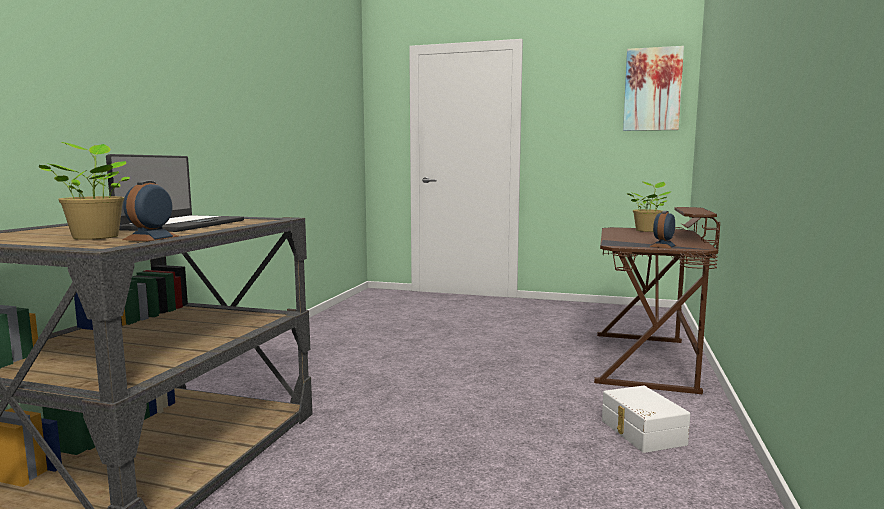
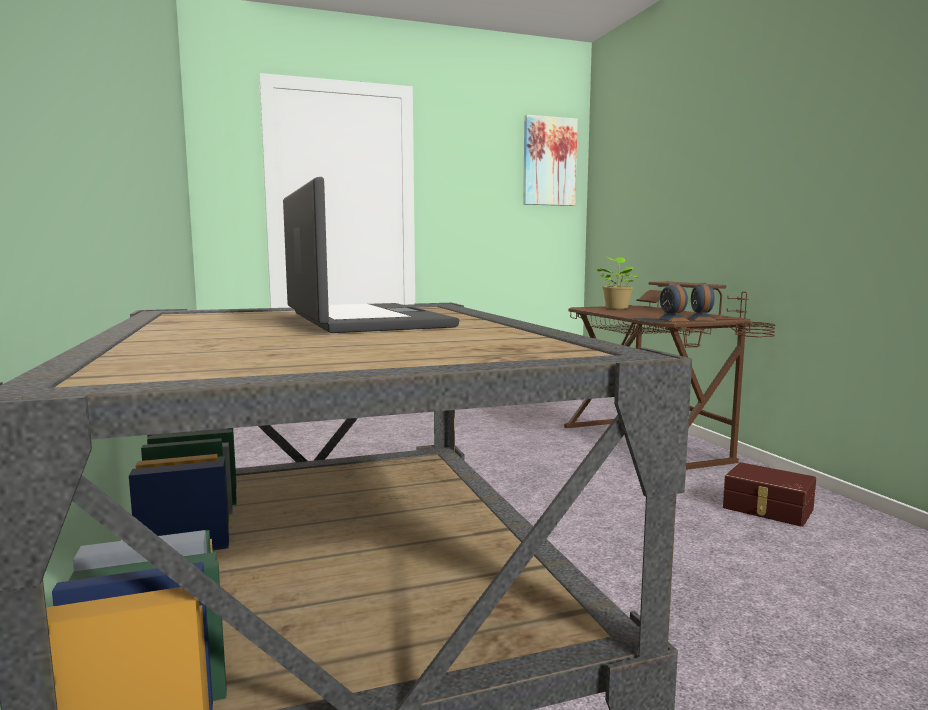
camera: 35 degrees left, 0 degrees up
(96, 237) = (404, 343): potted plant -> none
(151, 238) = (533, 335): alarm clock -> alarm clock (672, 320)
(641, 432) = (767, 509): white storage box -> brown storage box

